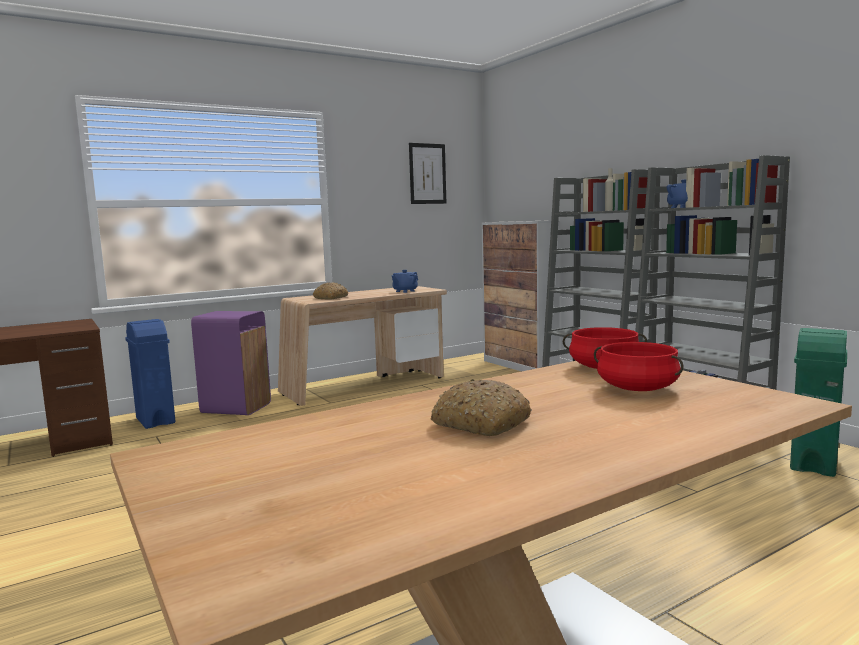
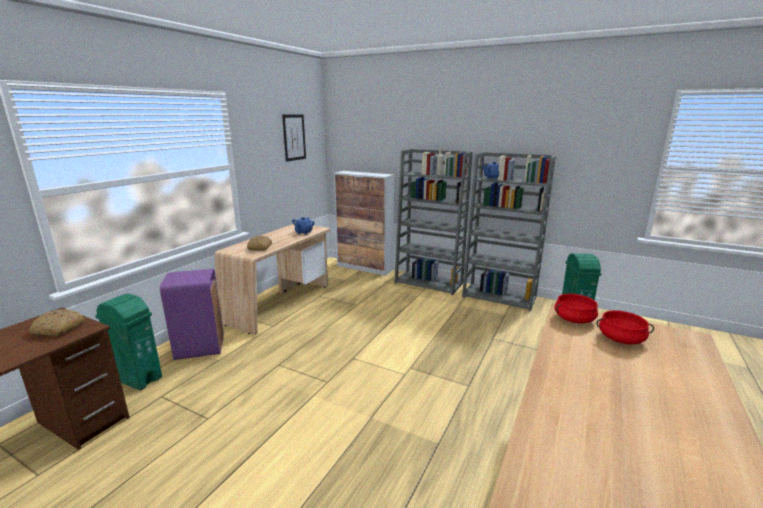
camera: 30 degrees left, 10 degrees up
(155, 420) = (138, 378): blue trash can -> green trash can
(480, 424) = (617, 398): bread -> bread (58, 329)

